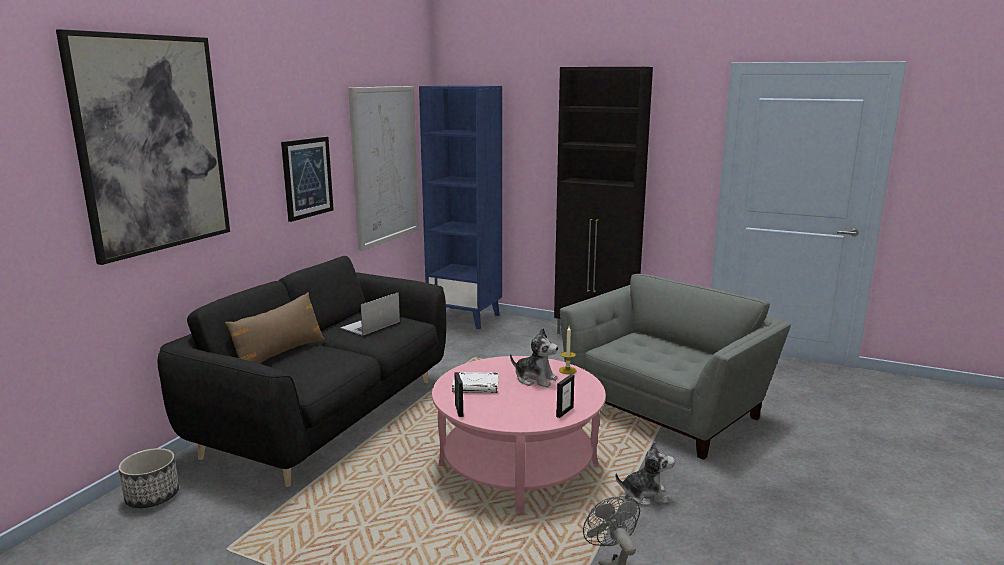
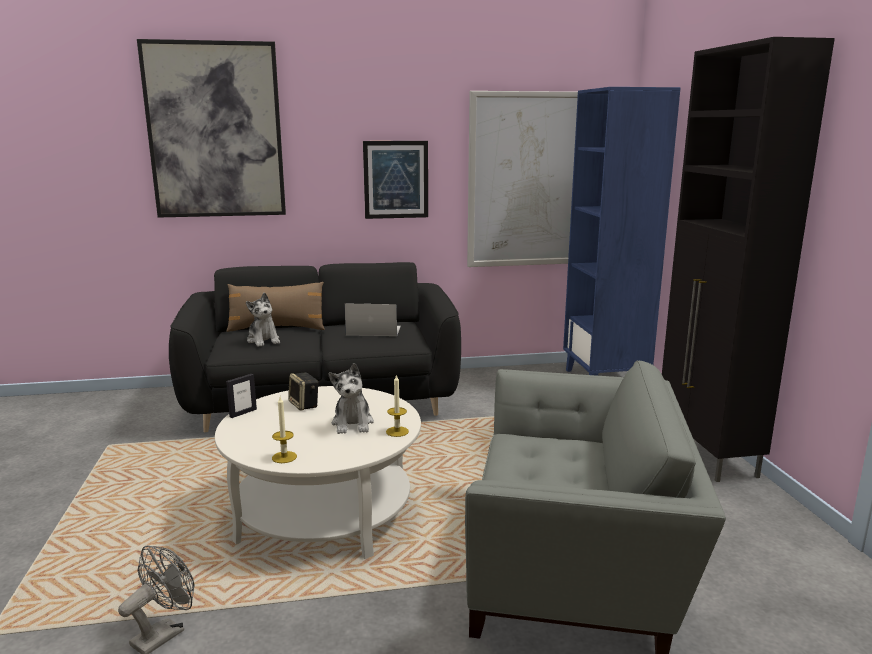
camera: 55 degrees right, 0 degrees up
(152, 496) = (160, 399): planter -> none
(476, 386) = (304, 405): white book -> speaker
(517, 465) = (325, 512): pink coffee table -> white coffee table
(564, 412) = (284, 457): picture frame -> candle
(645, 495) = (333, 612): plush toy -> plush toy (263, 340)

